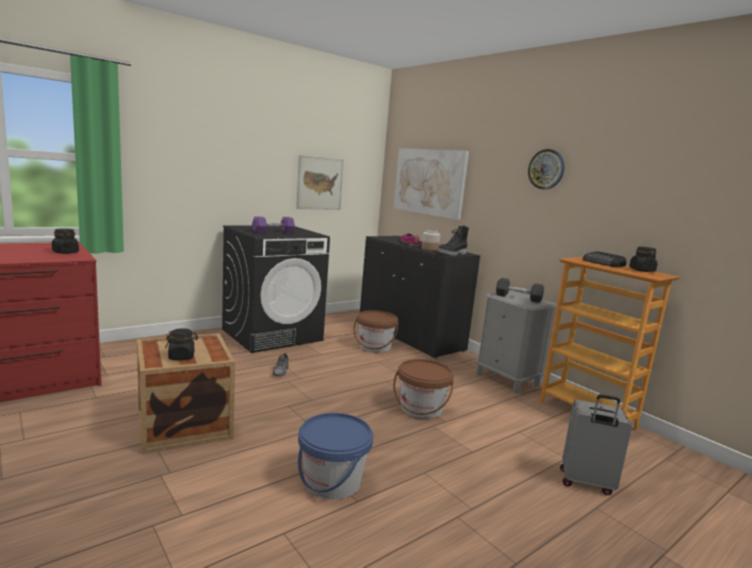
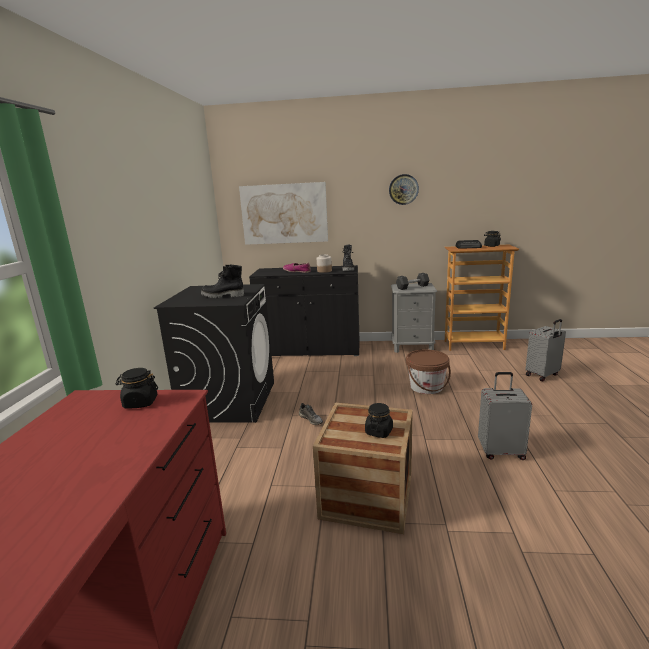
camera: 45 degrees left, 5 degrees up
(273, 232) = (222, 296): purple dumbbell -> black boot
(320, 183) = (192, 235): picture -> none
(332, 481) = (501, 451): blue bucket -> grey suitcase
(375, 346) = (312, 367): brown bucket -> none

